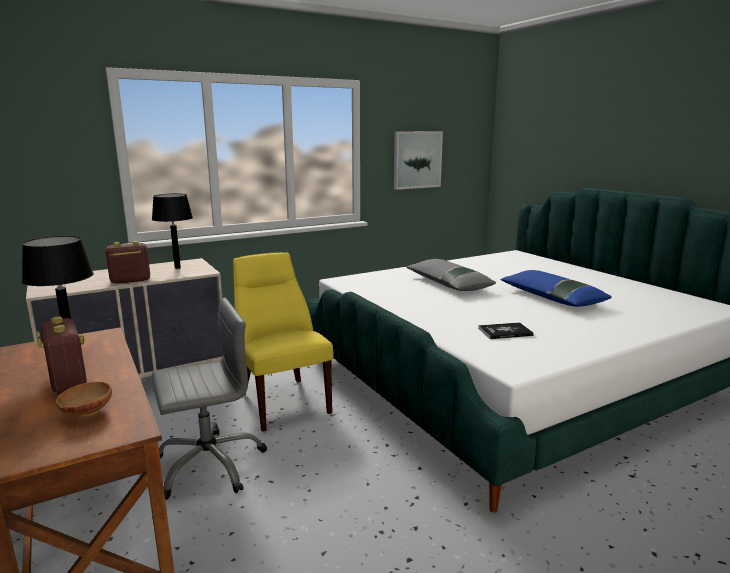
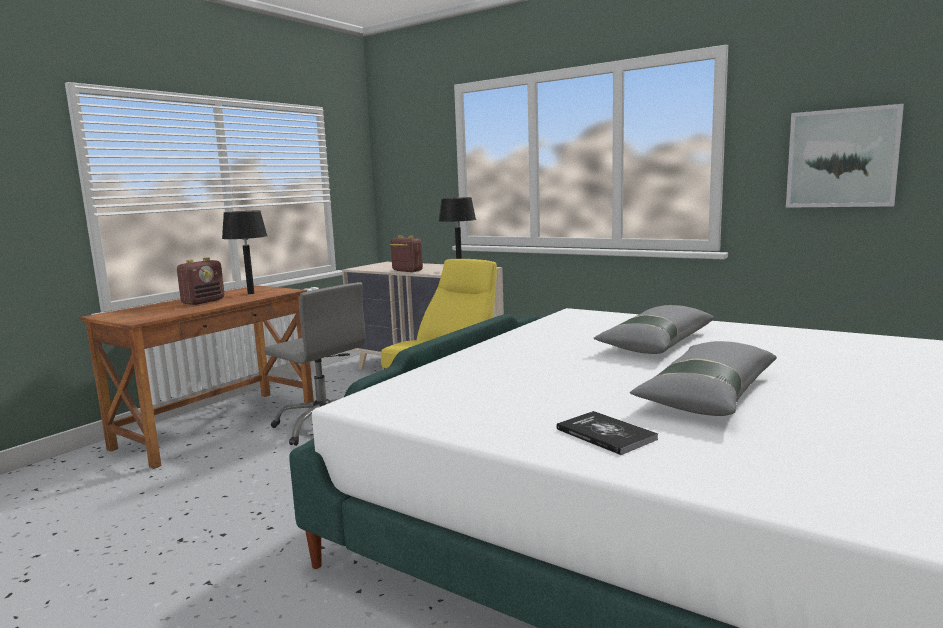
camera: 65 degrees right, 5 degrees down
(86, 412) = (160, 311): brown bowl -> none
(505, 332) = (489, 387): book -> book (605, 434)
(551, 298) = (707, 393): blue pillow -> grey pillow

